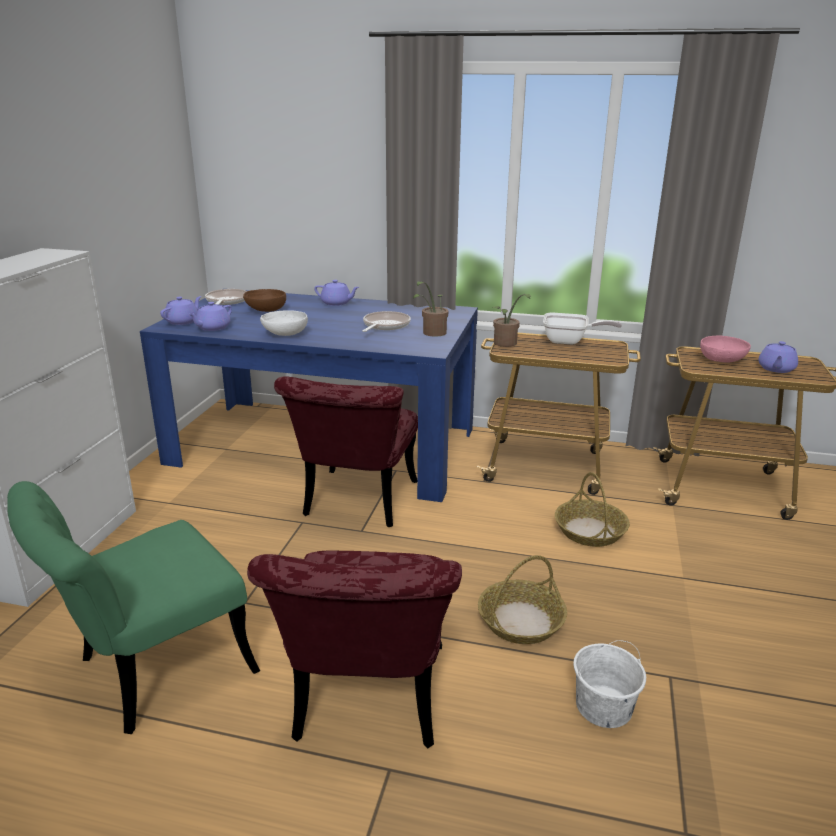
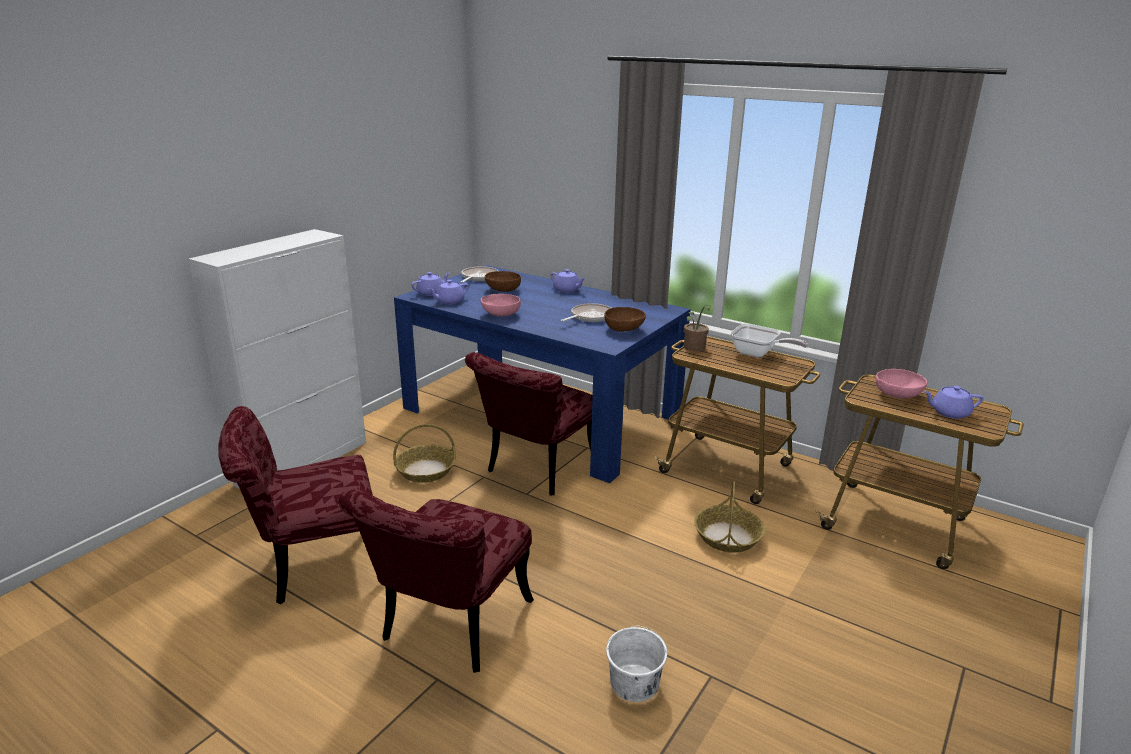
camera: 20 degrees right, 0 degrees up
(150, 673) = (313, 566): green chair -> red chair
(285, 335) = (500, 315): white bowl -> pink bowl
(432, 333) = (624, 330): potted plant -> brown bowl
(521, 621) = (611, 598): basket -> basket (426, 470)
(776, 369) = (949, 413): purple teapot -> purple teapot turned 45 degrees clockwise

